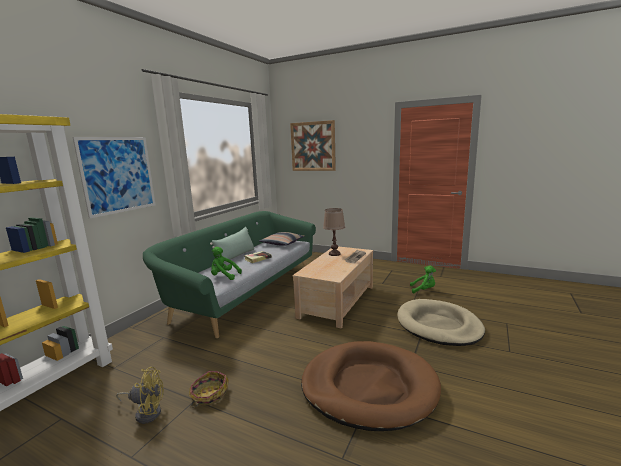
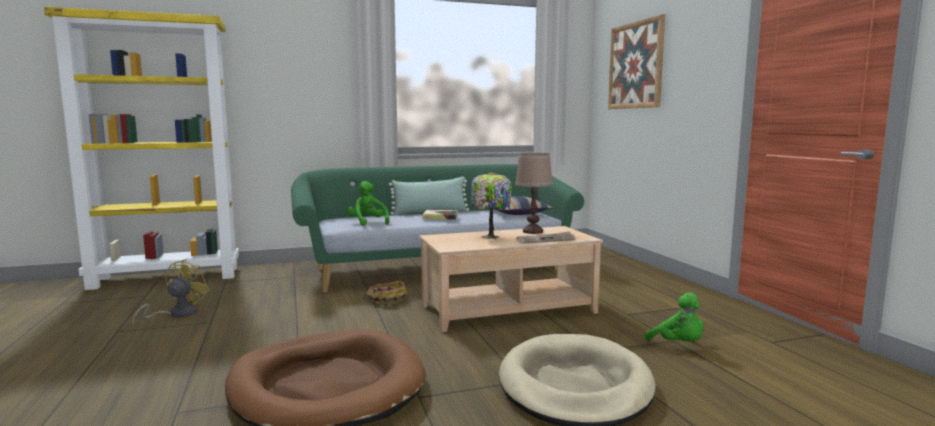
camera: 45 degrees right, 5 degrees down
(118, 175) = (304, 86): picture -> none
(146, 412) = (177, 314): yellow fan -> yellow fan turned 120 degrees counterclockwise
(209, 395) = (223, 324): basket -> basket (386, 300)
(329, 264) = (490, 237): none -> table lamp

